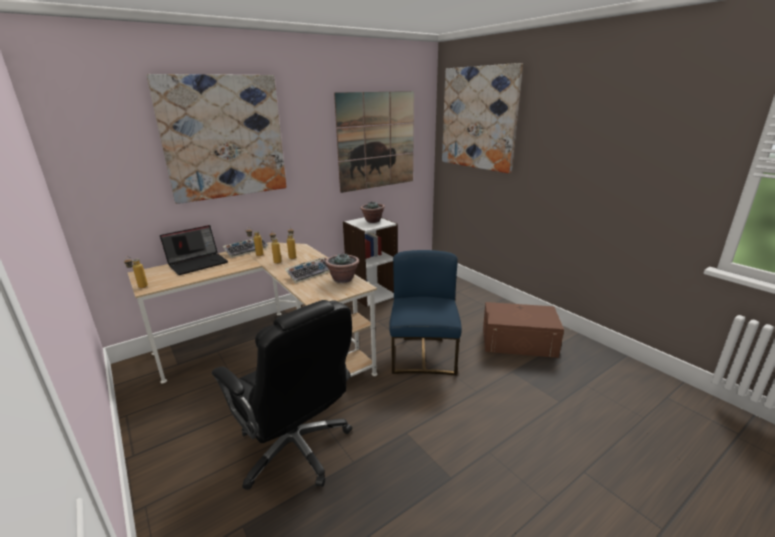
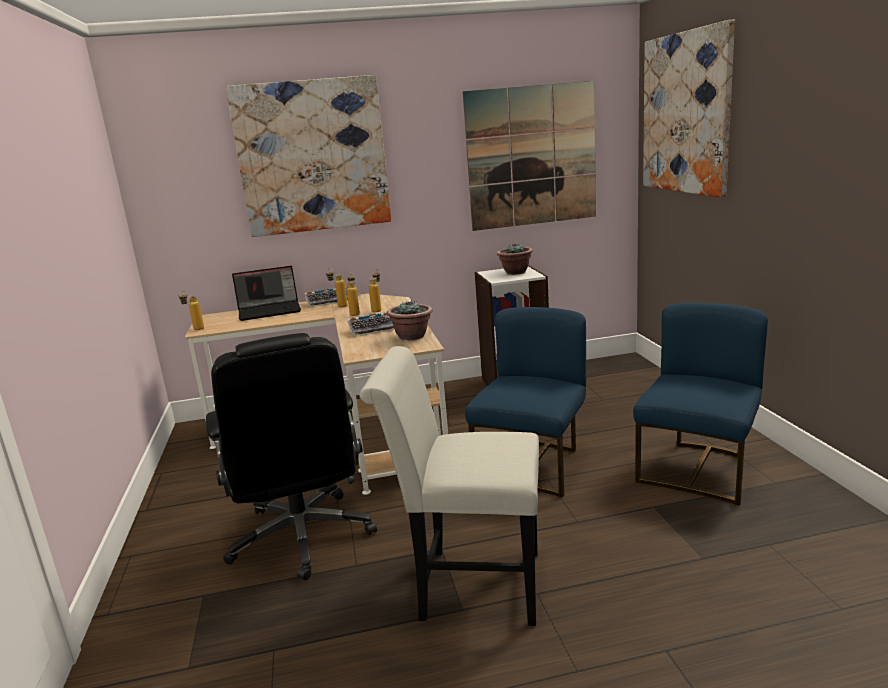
camera: 25 degrees right, 5 degrees down
(443, 457) = (470, 585): none -> white chair
(518, 342) = (698, 470): brown storage box -> blue chair

